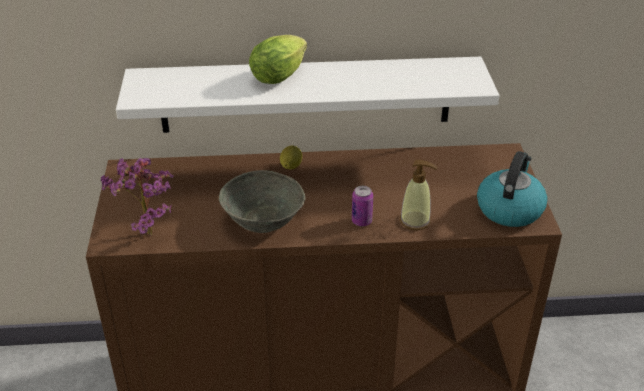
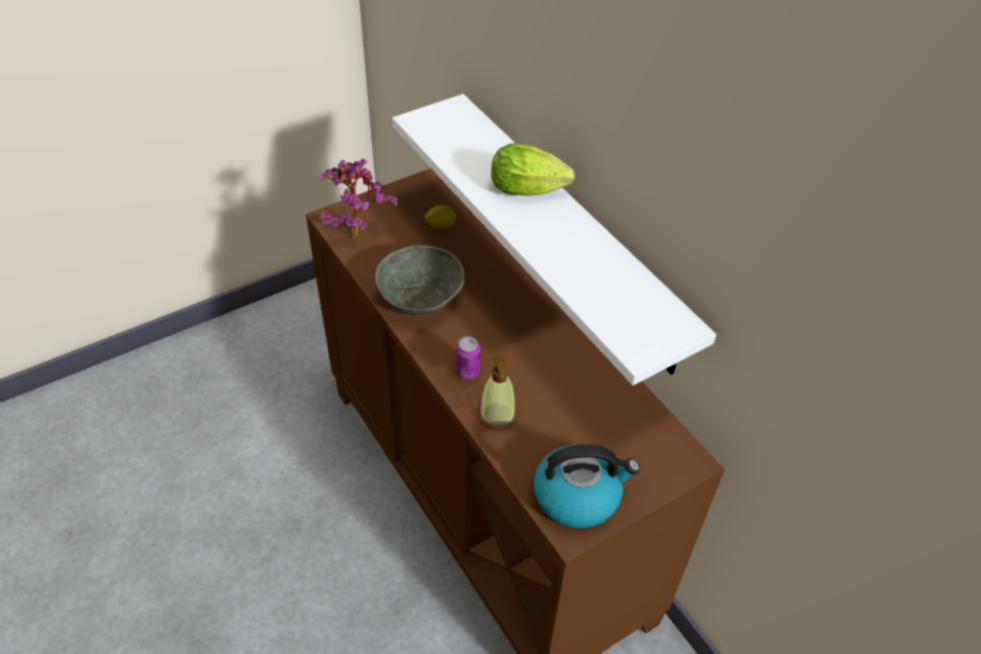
camera: 60 degrees right, 10 degrees up
(290, 167) = (518, 285): lemon -> lemon (440, 226)

